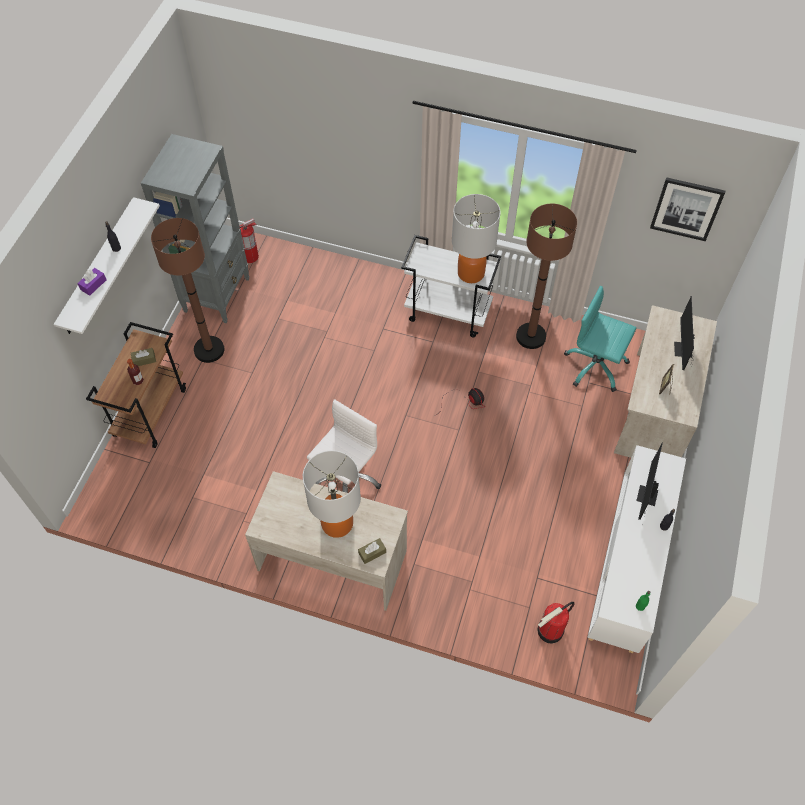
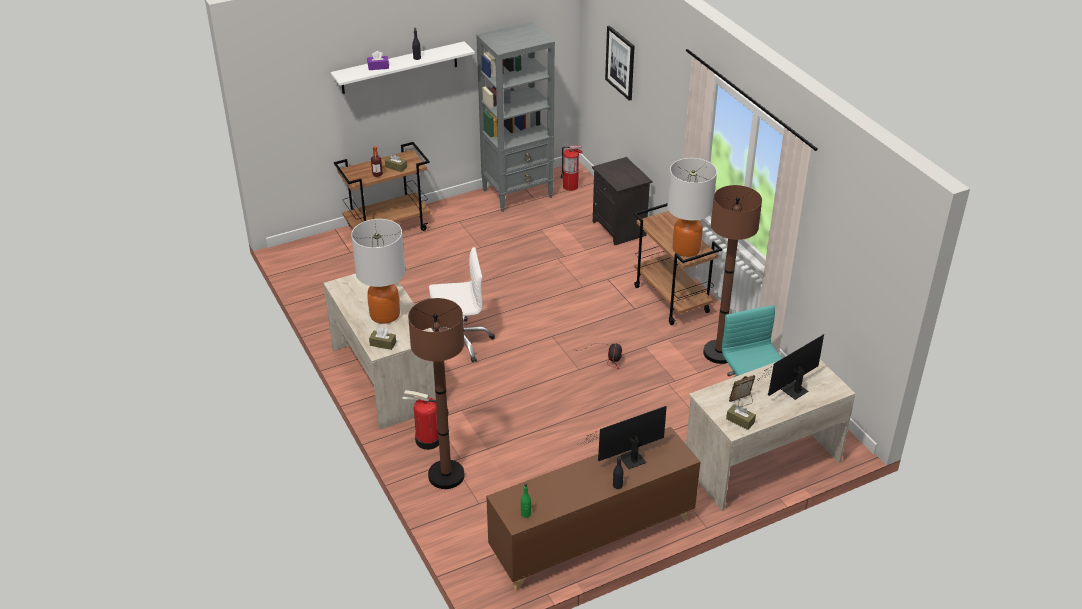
camera: 45 degrees right, 20 degrees down
(209, 350) = (470, 219): brown floor lamp -> brown floor lamp (446, 475)
(337, 272) = (620, 229): none -> black nightstand
(448, 313) = (672, 299): white cart -> brown cart
(550, 631) = (473, 528): fire extinguisher -> fire extinguisher (428, 440)
(628, 565) = (592, 537): white cabinet -> brown cabinet
(682, 405) = (740, 420): none -> brown tissue box
(686, 208) = (859, 244): picture -> picture (620, 62)

